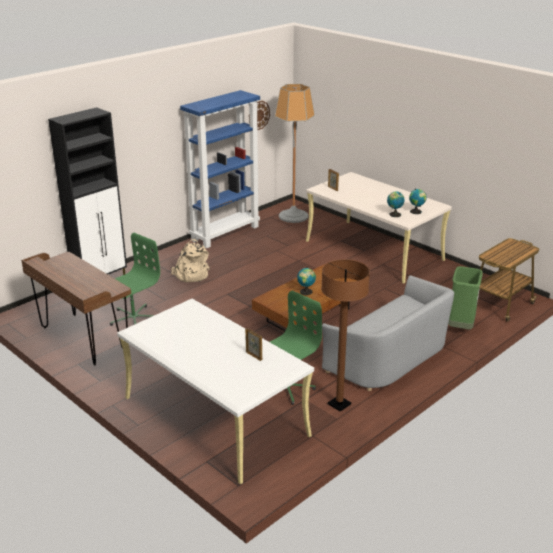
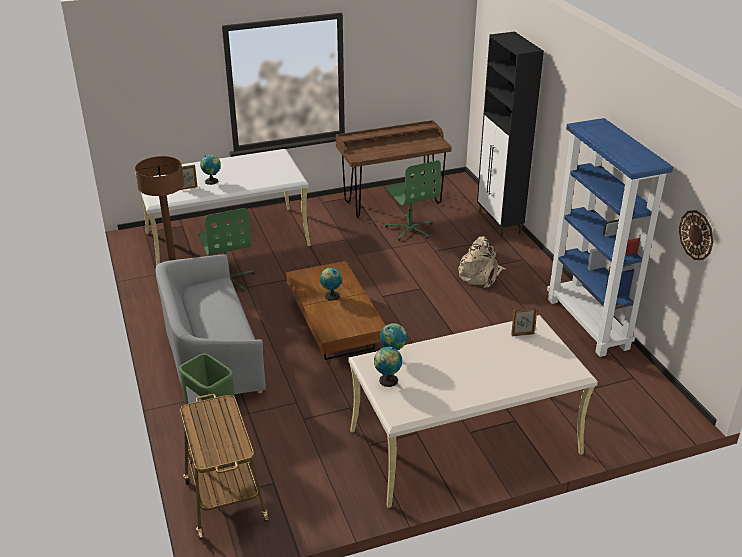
camera: 115 degrees right, 5 degrees up
(228, 347) = (212, 181): none -> globe
(293, 216) = (627, 401): floor lamp -> none

